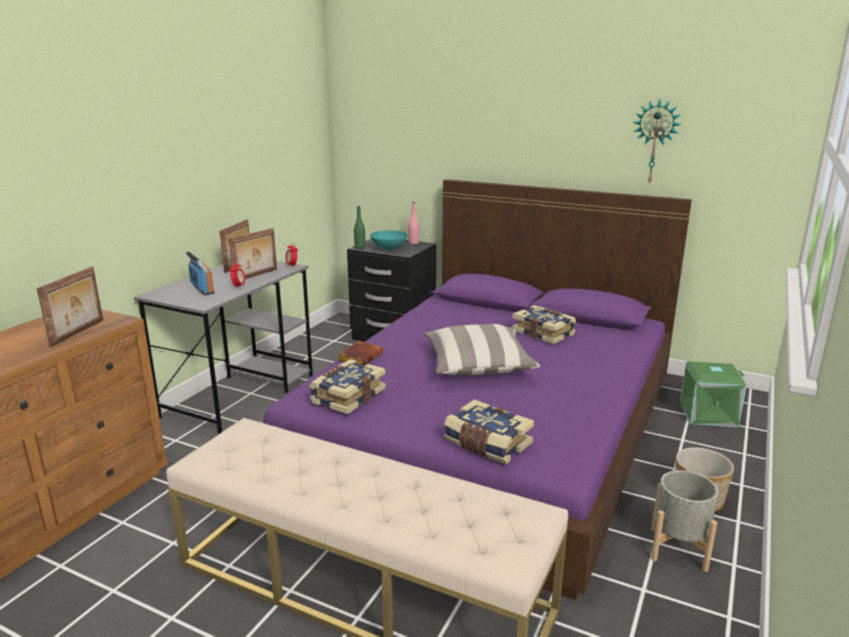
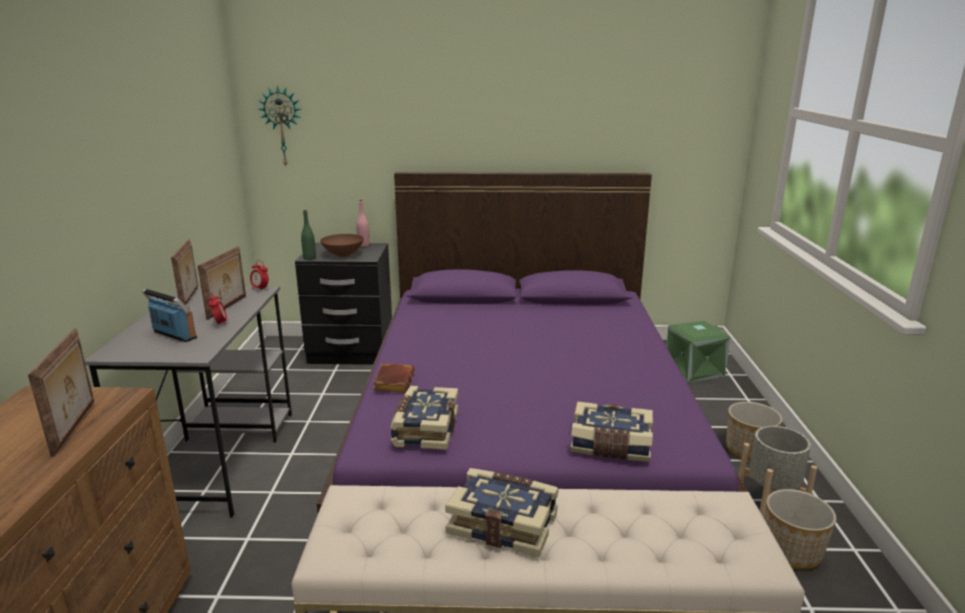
camera: 25 degrees left, 0 degrees up
(389, 248) = (343, 255): turquoise bowl -> brown bowl
(478, 366) = (522, 365): pillow -> none
(543, 333) = (549, 320): book -> book (503, 523)
(655, 142) = (611, 120): wall clock -> wall clock (282, 127)
(656, 597) = (792, 552): none -> planter

